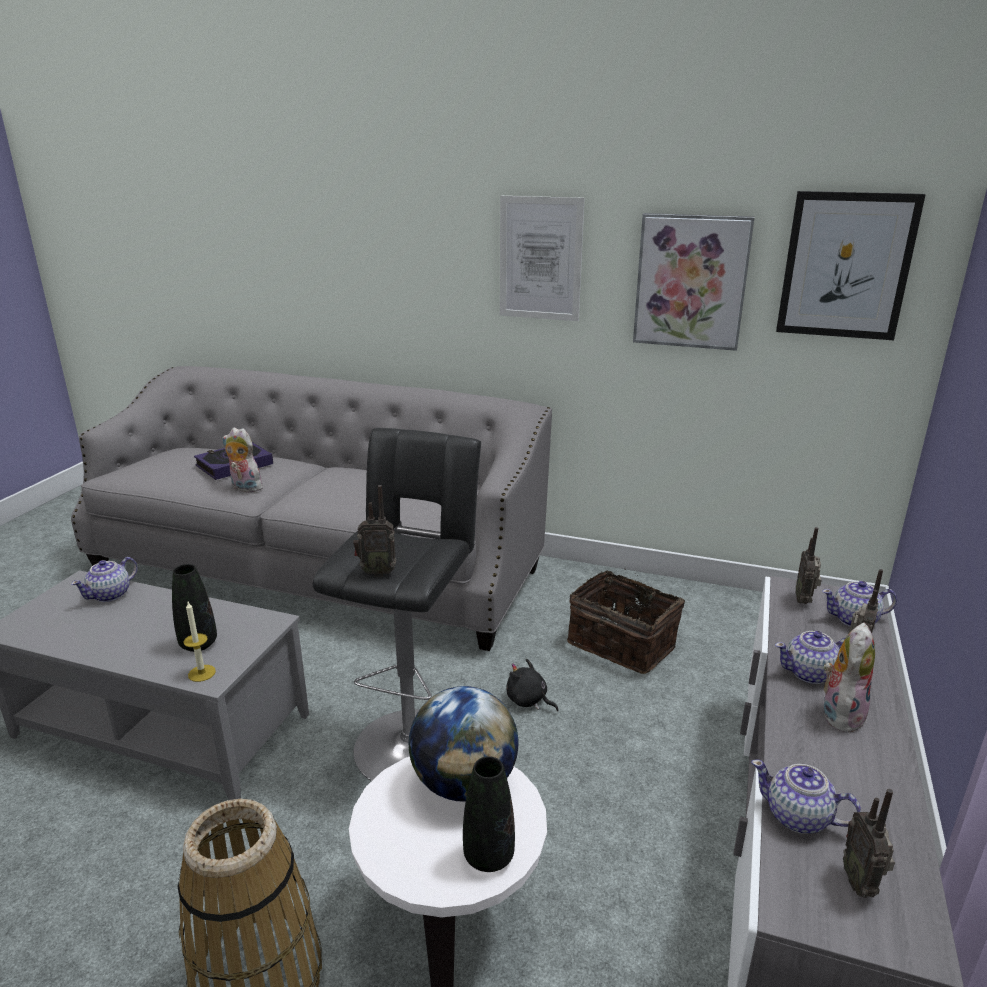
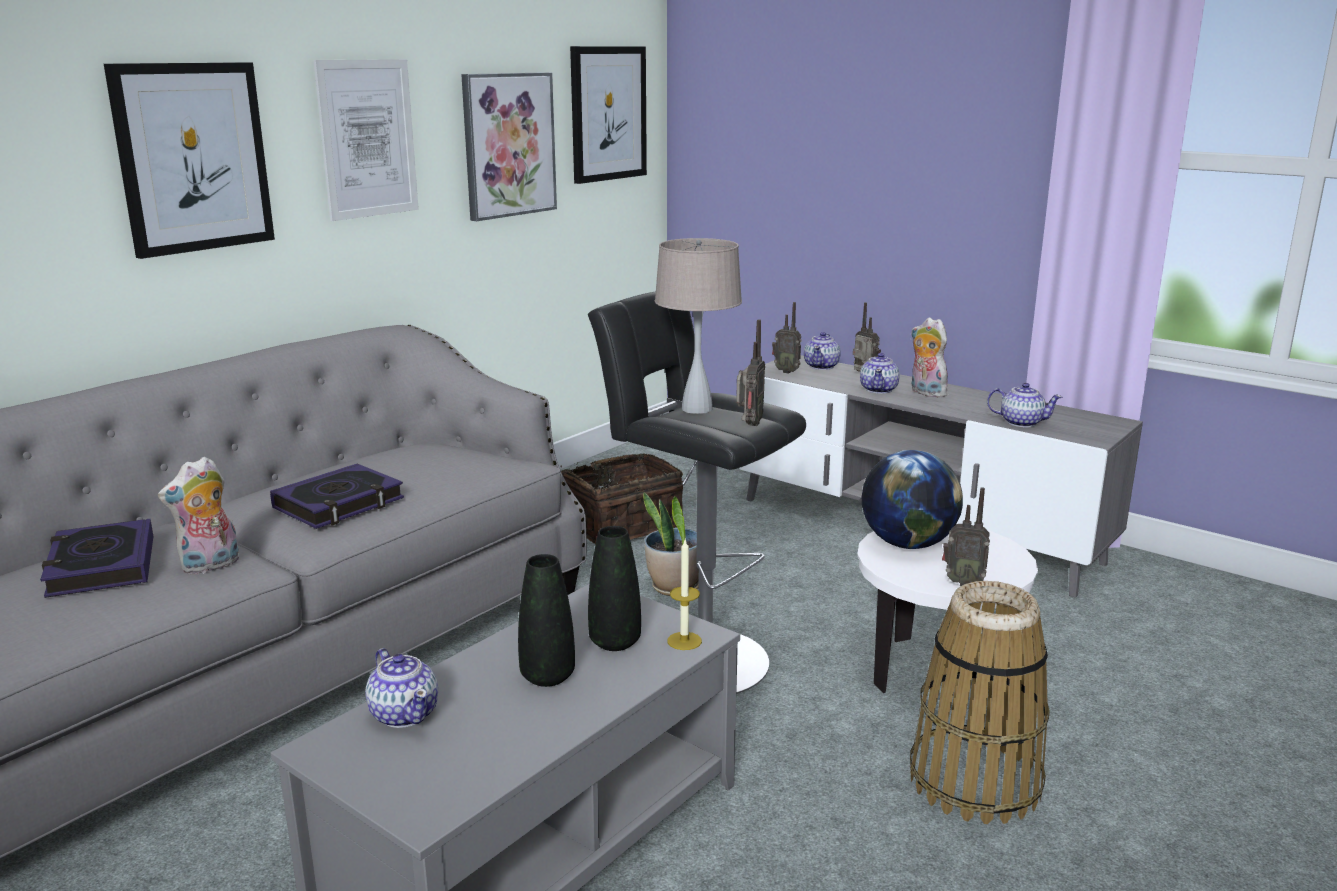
camera: 70 degrees left, 5 degrees down
(336, 493) = (339, 504): none -> book
(407, 256) = (193, 158): none -> picture
(409, 543) = (697, 409): none -> beige table lamp
(488, 857) = (992, 546): black vase -> black vase (547, 676)
(528, 700) = (674, 587): black plush toy -> potted plant
(798, 817) = (1021, 422): teapot -> teapot turned 120 degrees counterclockwise
(861, 883) = (1074, 422): radio -> radio (962, 582)

